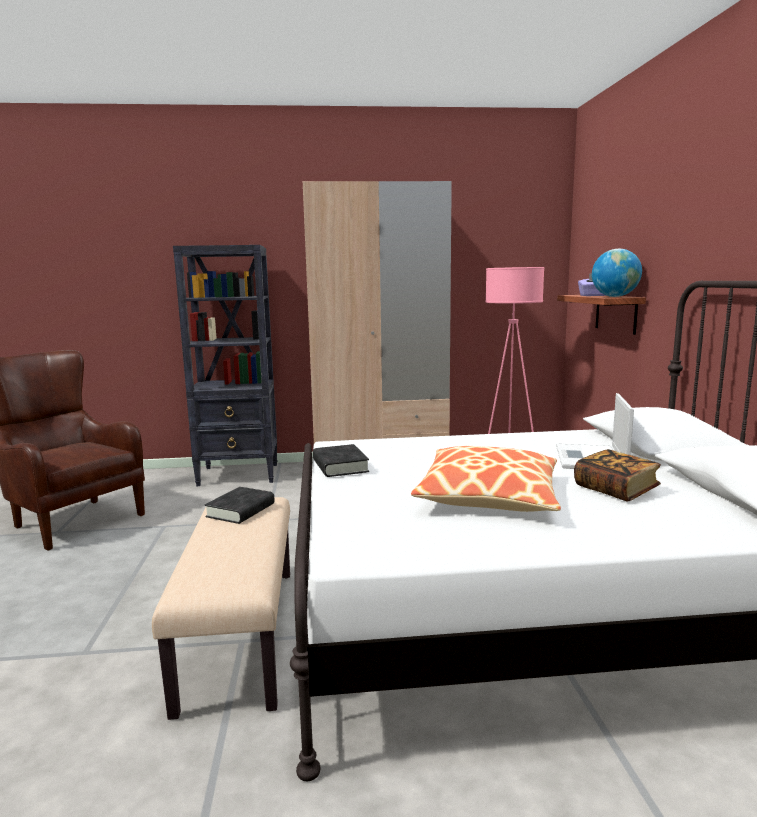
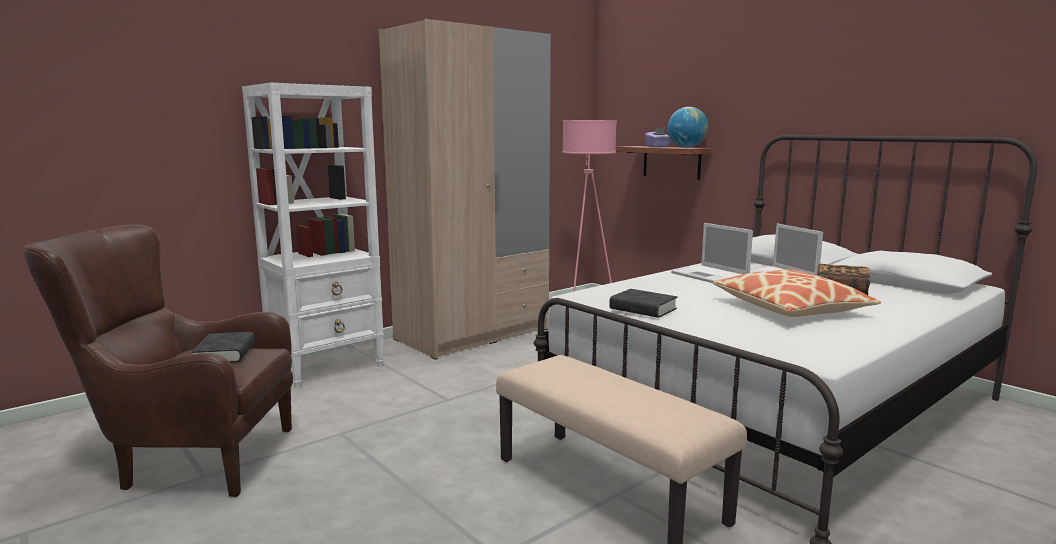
camera: 35 degrees left, 0 degrees up
(239, 475) = (327, 366): black bookcase -> white bookcase
(241, 510) = (564, 370): black book -> black book (225, 353)
(513, 445) = (711, 275): none -> laptop

